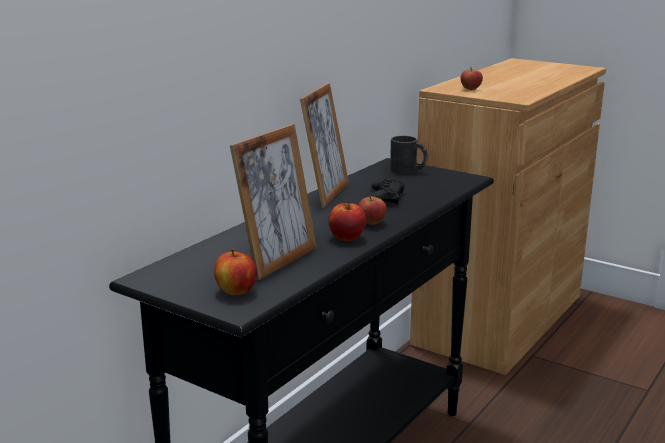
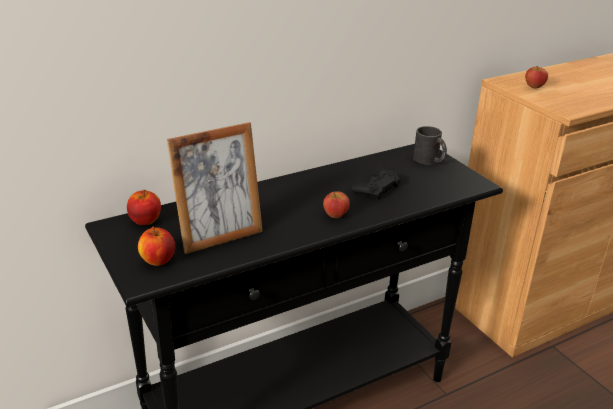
camera: 25 degrees right, 10 degrees up
(326, 194) = (330, 172): picture frame -> none
(346, 238) = (298, 227): apple -> apple (145, 221)

